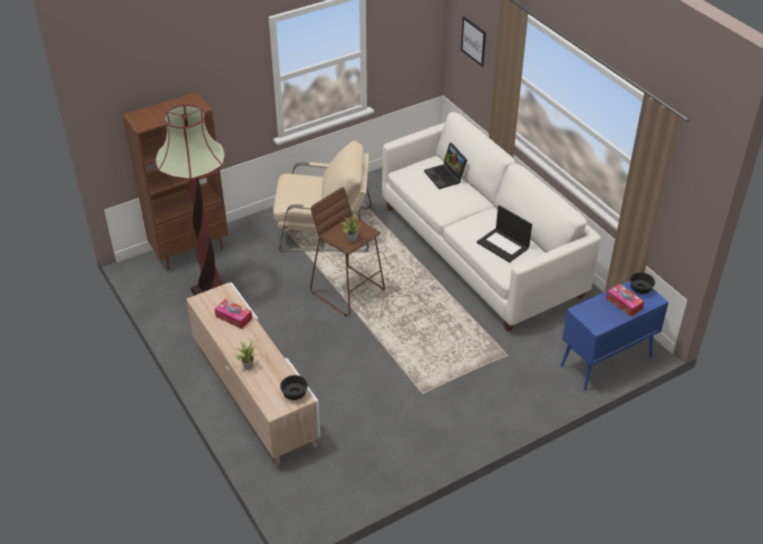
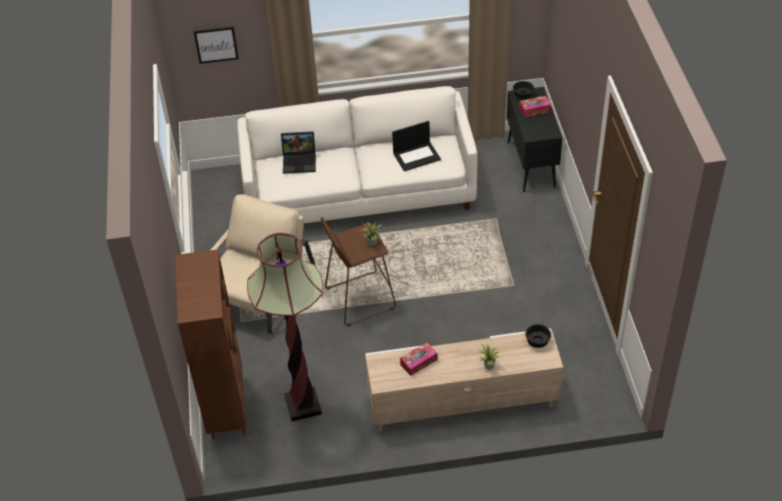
camera: 65 degrees left, 5 degrees up
(605, 362) = (531, 165): blue cabinet -> black cabinet

